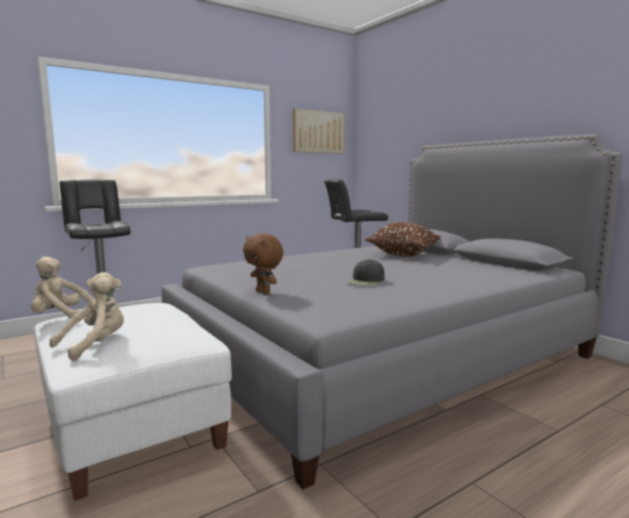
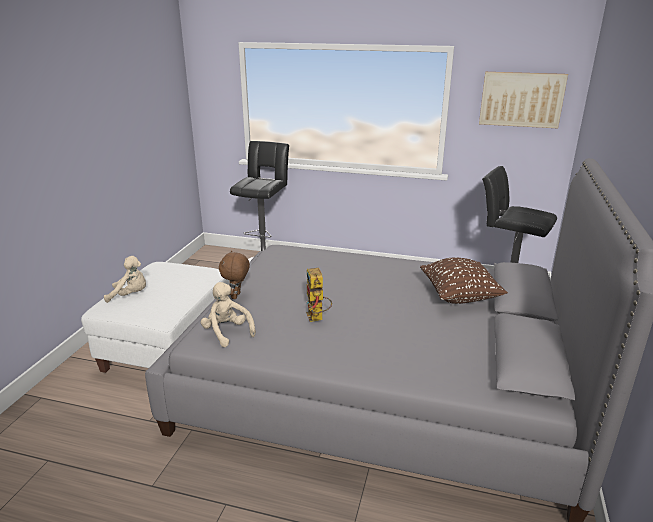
camera: 50 degrees right, 15 degrees up
(61, 317) = (158, 264): beige plush toy -> beige plush toy (227, 332)
(366, 281) = (317, 318): black cap -> toy robot

